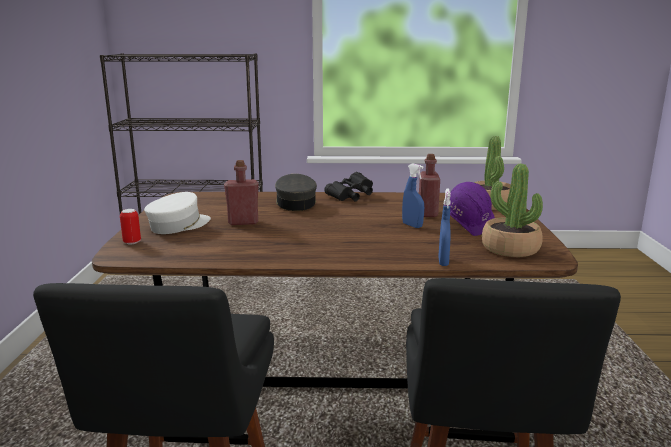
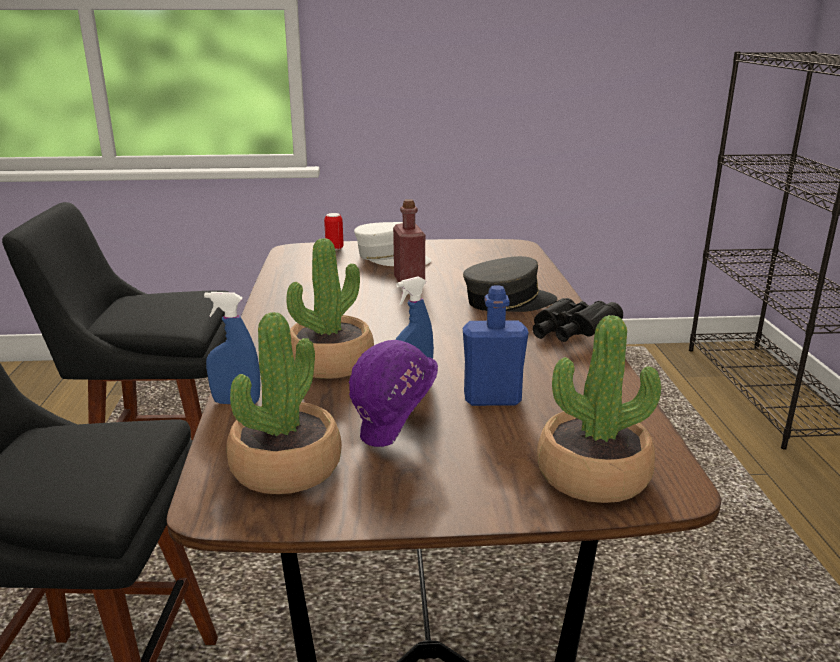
camera: 85 degrees right, 5 degrees up
(385, 241) = (331, 363): none -> potted plant
(427, 213) = (492, 399): red bottle -> blue bottle

